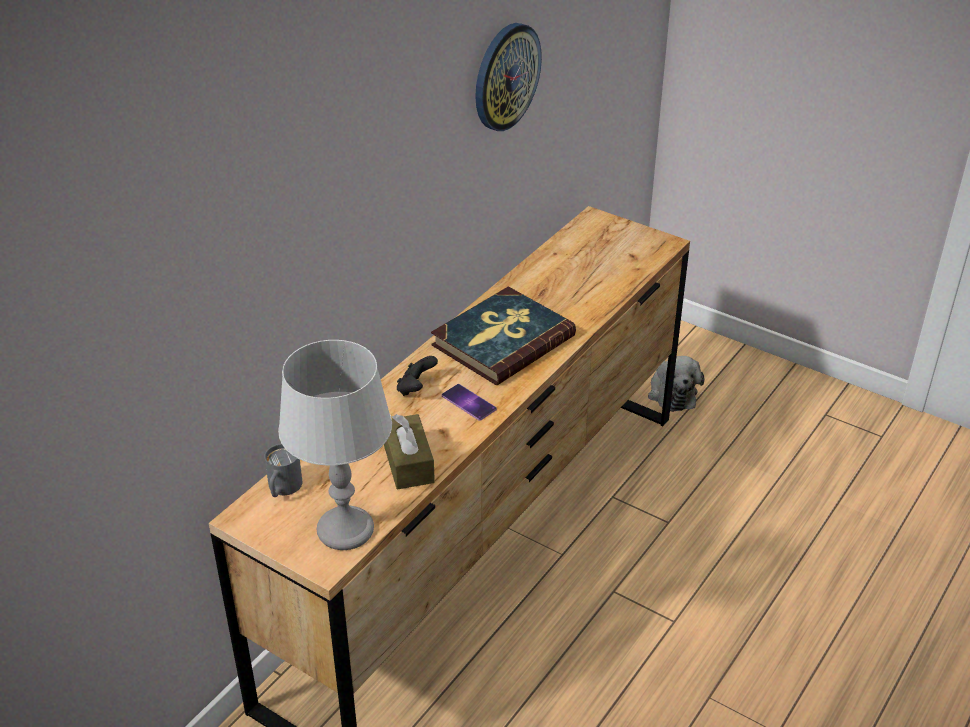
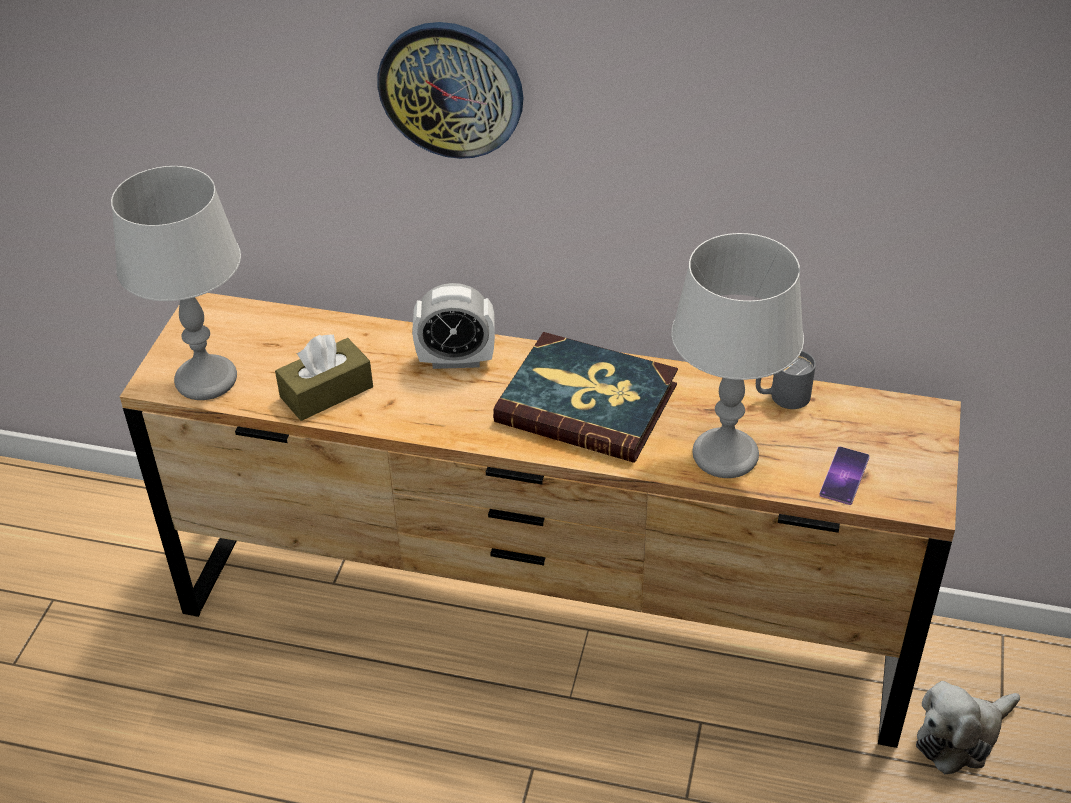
camera: 70 degrees right, 5 degrees up
(282, 489) = (251, 319): grey mug -> grey mug (781, 397)
(416, 388) = (456, 360): black game controller -> alarm clock
(468, 402) = (452, 408): phone -> phone (844, 476)
(505, 76) = (776, 114): wall clock -> wall clock (451, 89)
(586, 299) = (725, 454): none -> grey table lamp

